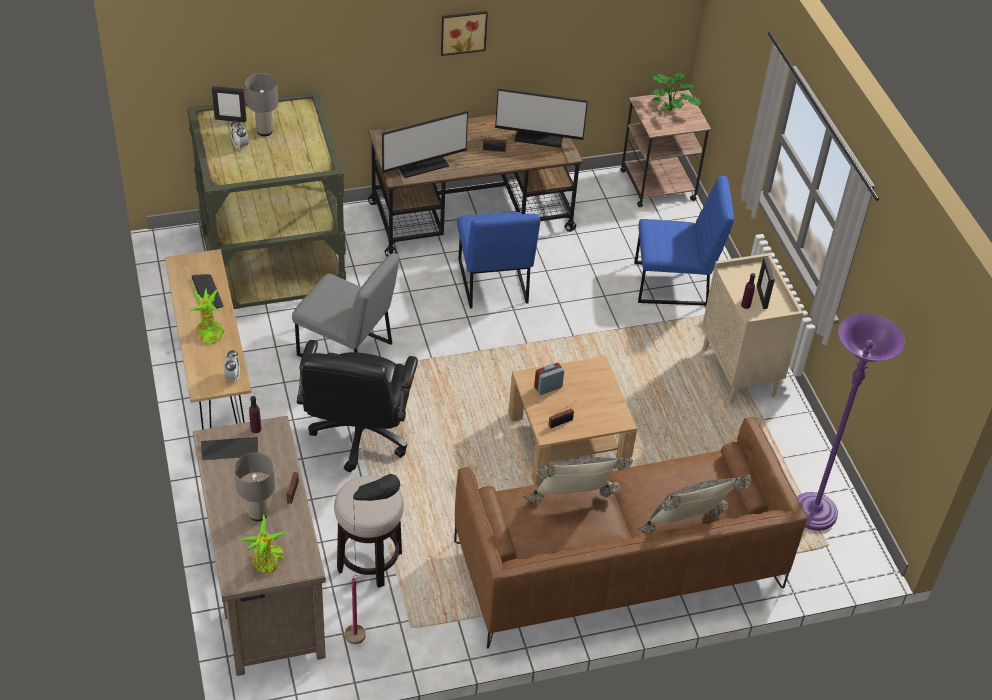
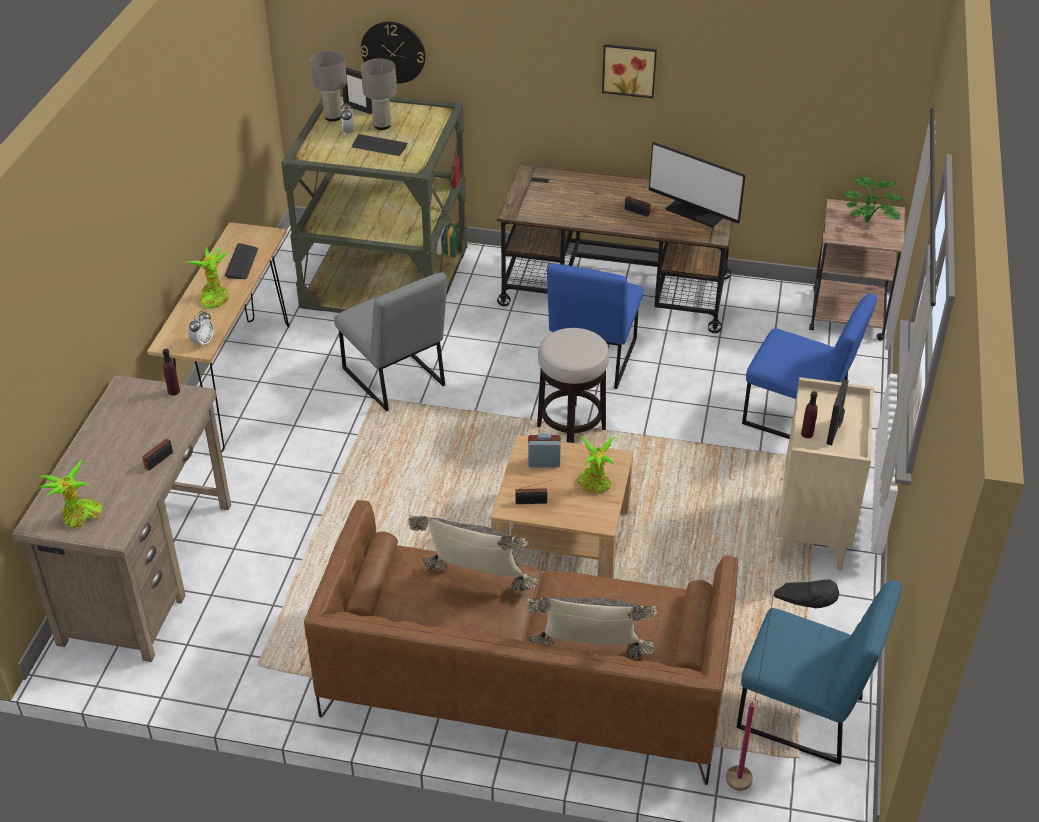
camera: 30 degrees right, 5 degrees down
(230, 449) = (134, 402): keyboard -> keyboard (379, 146)
(249, 61) = (393, 52): none -> wall clock
(257, 513) = (109, 469): grey table lamp -> grey table lamp (332, 117)
(357, 438) = (343, 463): black office chair -> none
(369, 561) = (266, 584): stool -> stool (571, 426)
(371, 632) = (215, 654): black floor lamp -> black floor lamp (761, 783)
(421, 164) = (549, 207): monitor -> none
(597, 392) = (595, 484): none -> potted plant
(814, 513) = (803, 715): purple floor lamp -> blue chair

